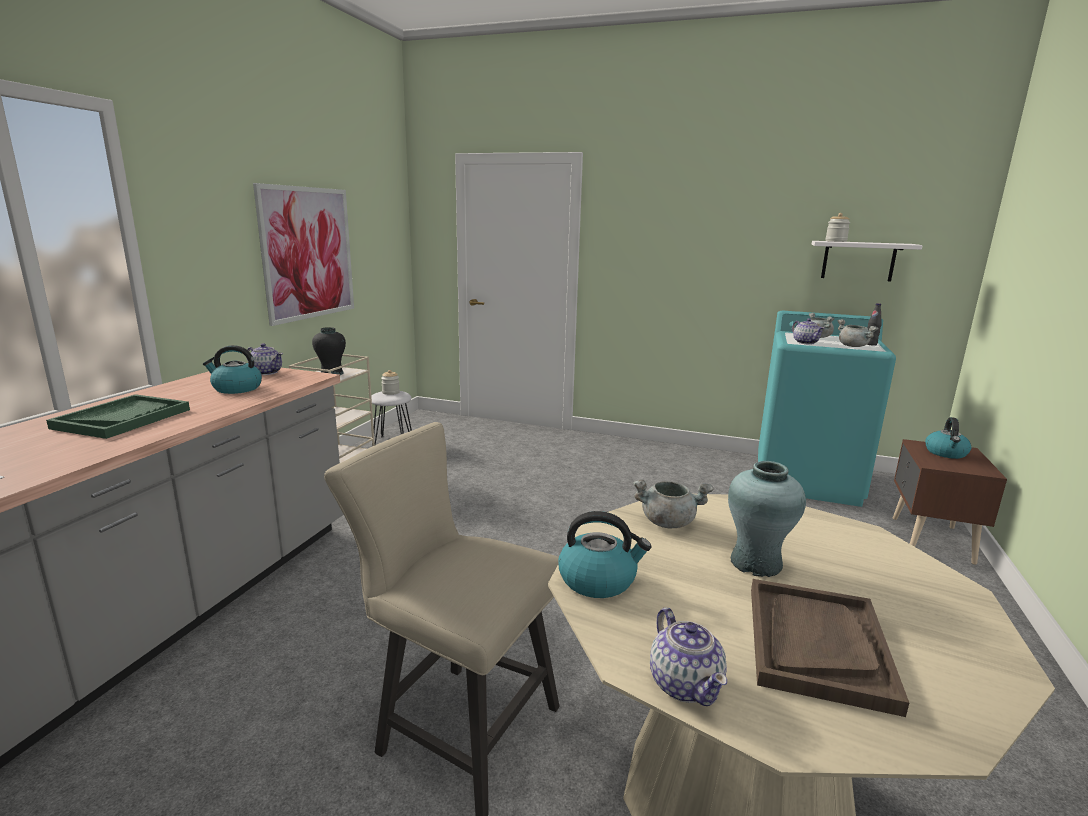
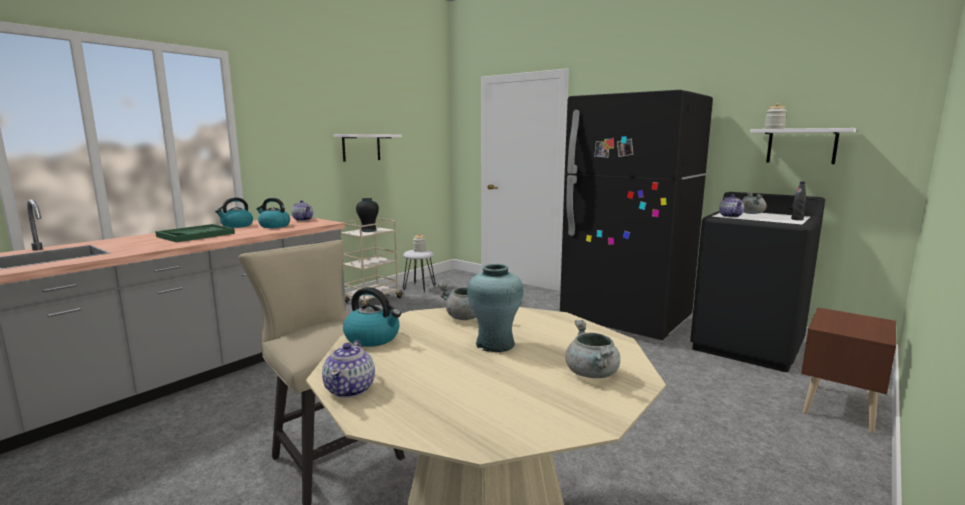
camera: 20 degrees right, 5 degrees down
(308, 253) = (361, 147): picture -> white shelf
(670, 462) = (625, 320): none -> black fridge
(807, 480) = (747, 346): turquoise washing machine -> black washing machine
(816, 644) = (468, 387): brown tray -> none
(853, 346) = (775, 220): grey cooking pot -> grey cooking pot (593, 374)
(946, 453) = (851, 321): kettle -> kettle (236, 226)

